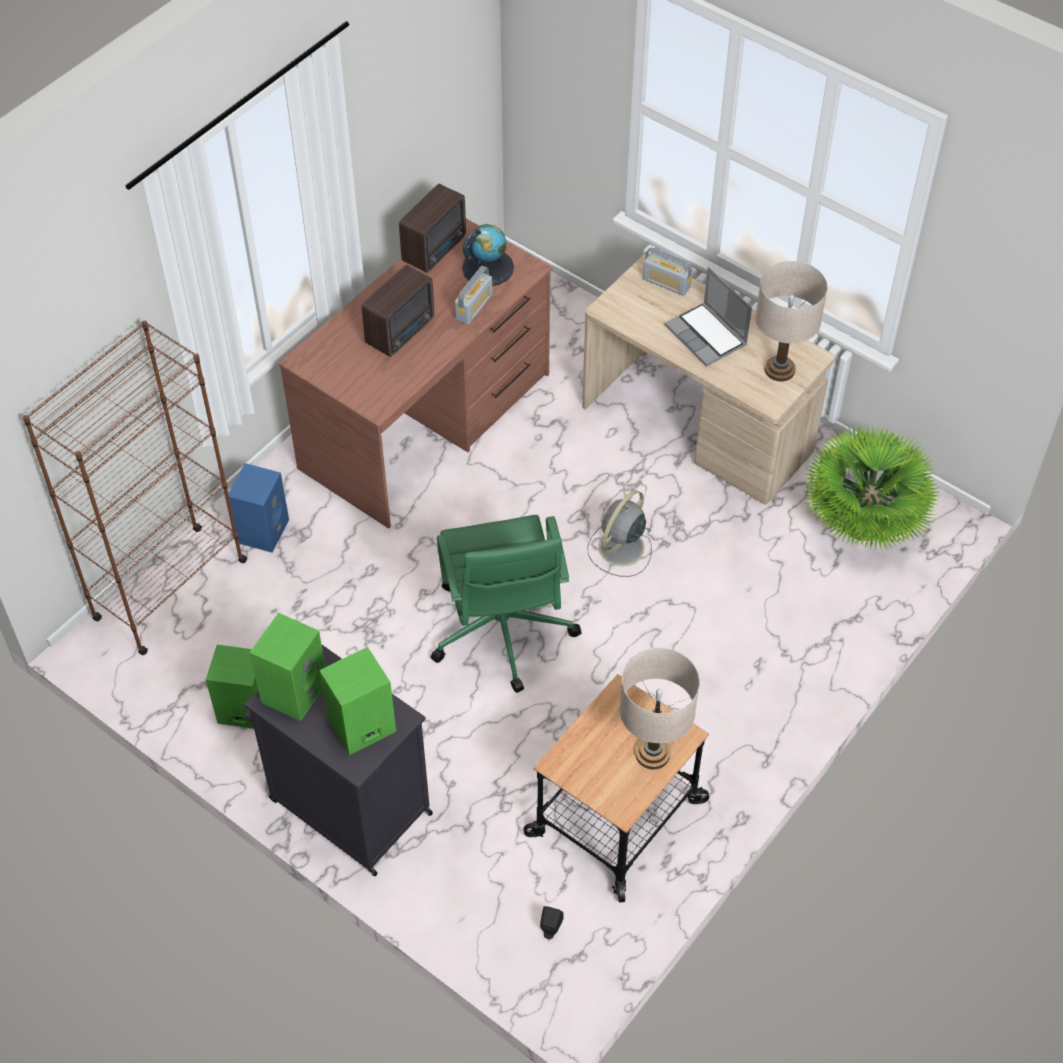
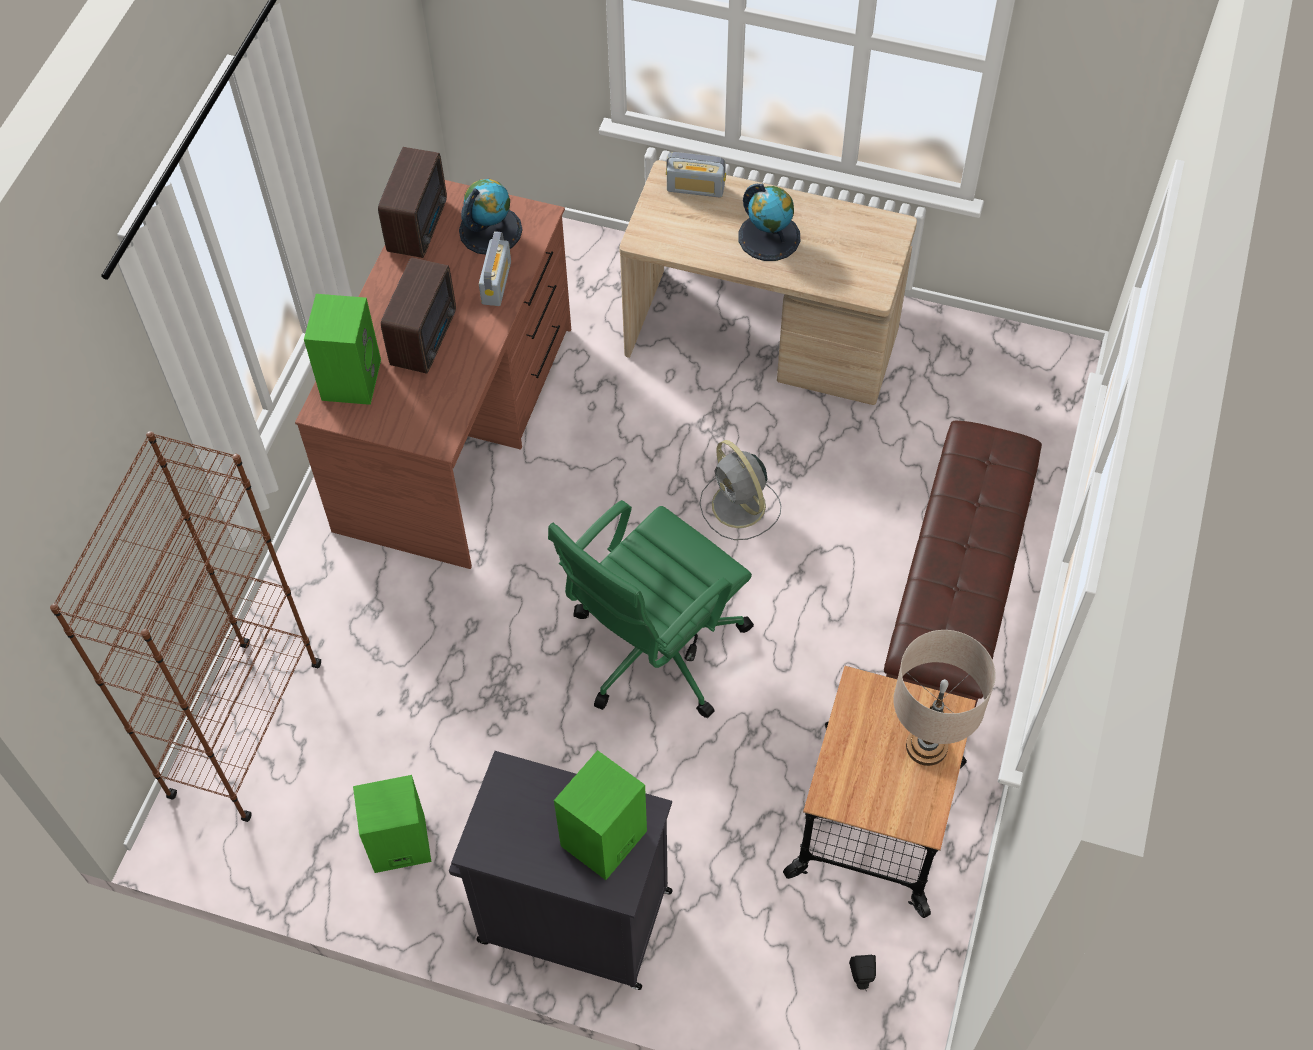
camera: 20 degrees left, 5 degrees up
(262, 530) = (323, 619): blue speaker -> none
(294, 690) = (503, 823): green speaker -> green speaker (350, 378)
(502, 633) = (654, 649): green office chair -> green office chair turned 75 degrees clockwise
(620, 549) = (740, 507): grey fan -> grey fan turned 45 degrees counterclockwise
(707, 336) = (769, 236): laptop -> globe
(758, 678) = (953, 605): none -> brown bench
(779, 370) = (865, 252): beige table lamp -> none
(862, 527) = (985, 397): potted plant -> none

